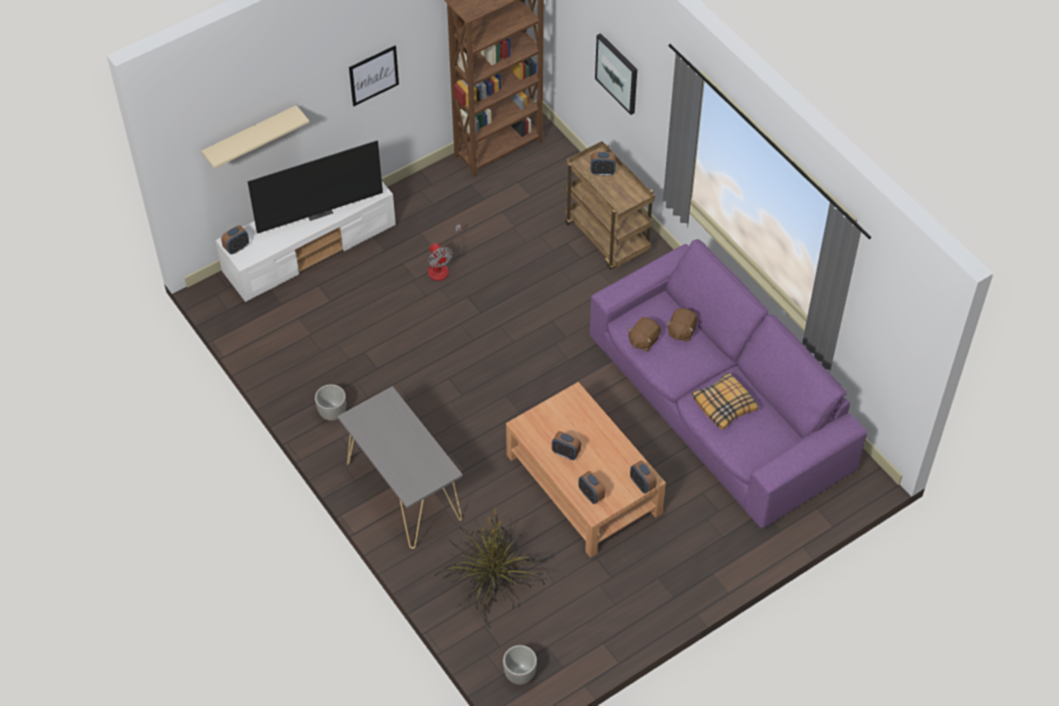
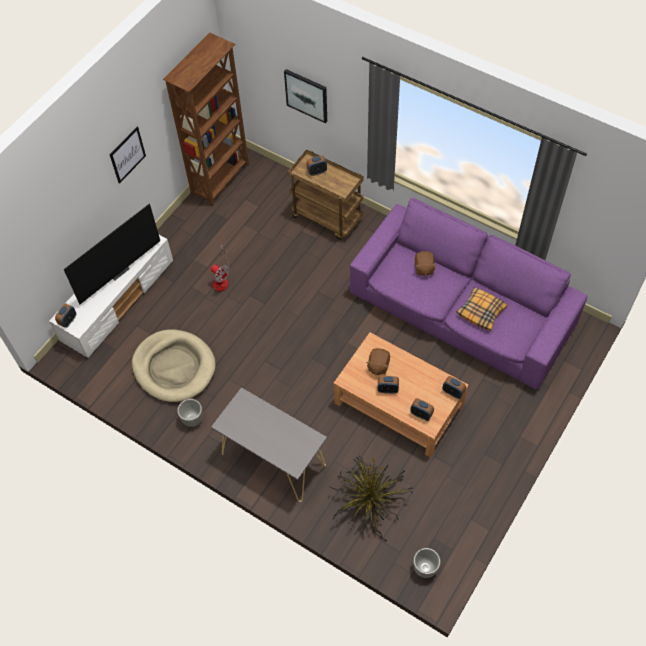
camera: 20 degrees left, 5 degrees up
(250, 137) = (53, 234): beige shelf -> none
(339, 348) = (174, 367): none -> beige dog bed
(643, 340) = (401, 285): brown plush toy -> brown plush toy (378, 366)

